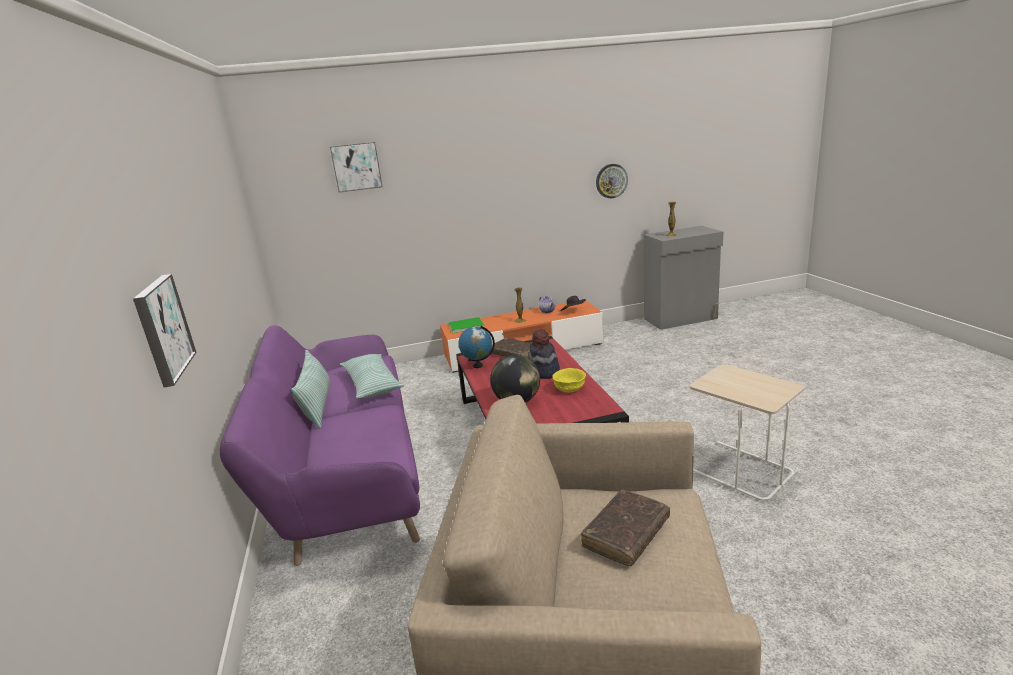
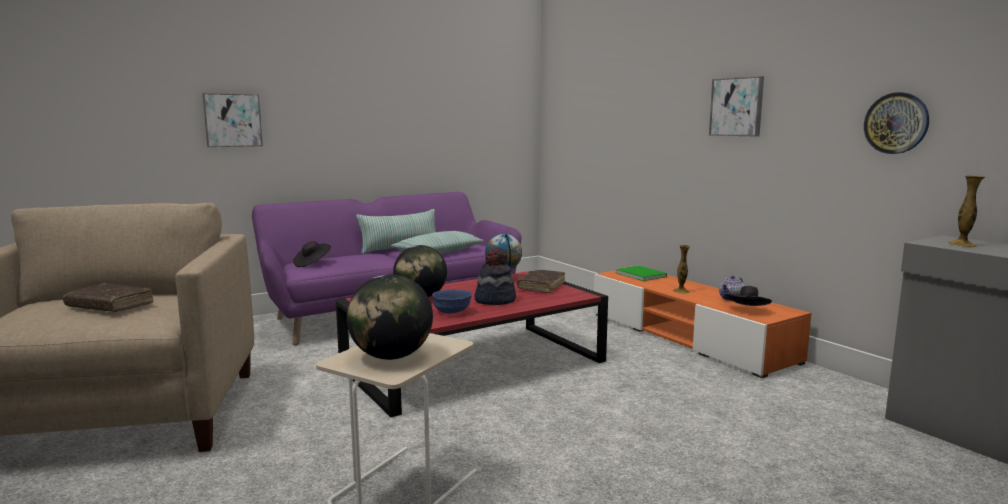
camera: 70 degrees right, 10 degrees down
(352, 457) = (312, 263): none -> black hat
(356, 167) = (604, 73): picture -> picture (737, 107)
(570, 389) = (451, 312): yellow bowl -> blue bowl
(755, 387) = (391, 356): none -> globe

